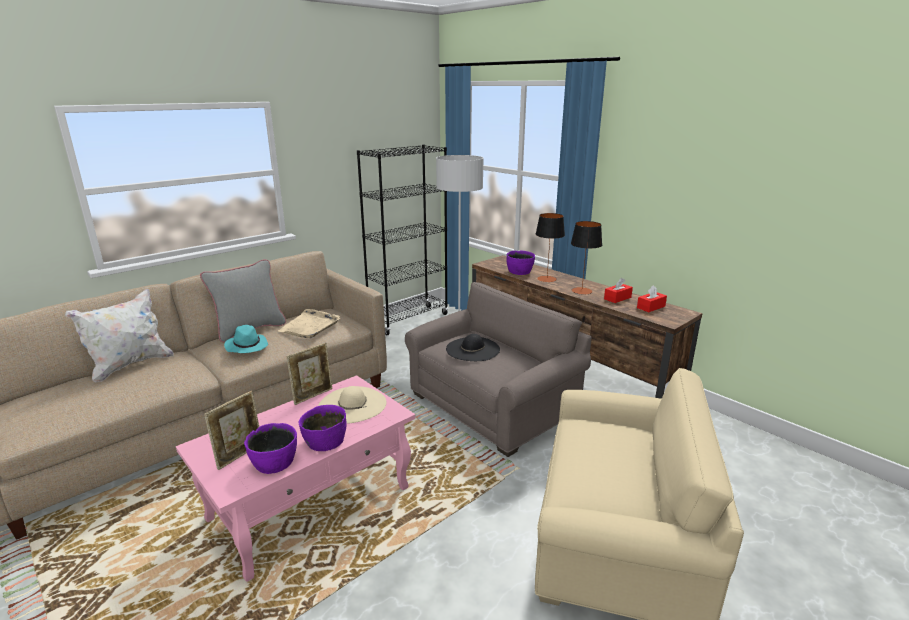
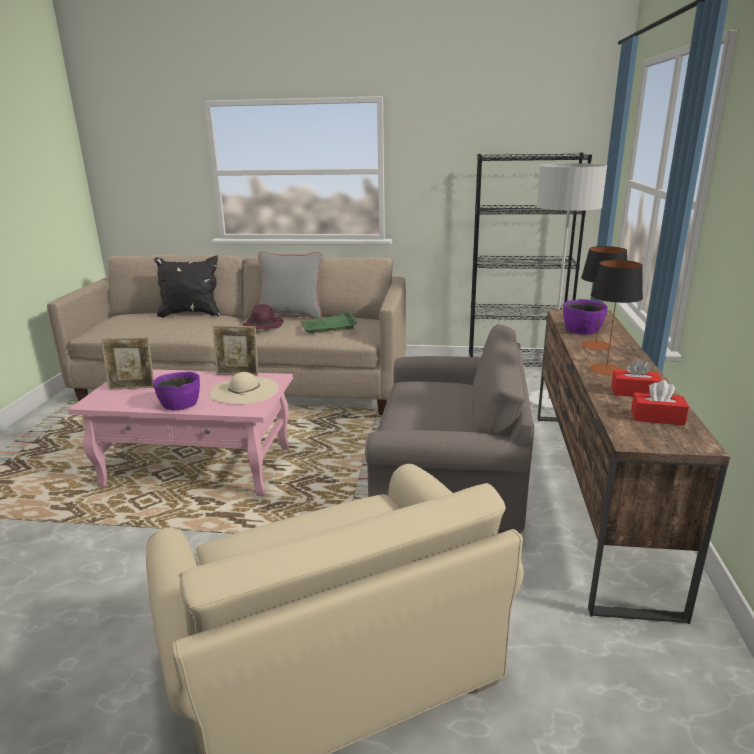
camera: 50 degrees right, 0 degrees up
(130, 365) = (191, 314): white pillow -> black pillow
(246, 346) = (263, 325): turquoise hat -> purple hat
(275, 462) = (135, 401): purple bowl -> none
(310, 326) = (329, 326): beige tray -> green tray
(473, 349) = (429, 396): black hat -> none

